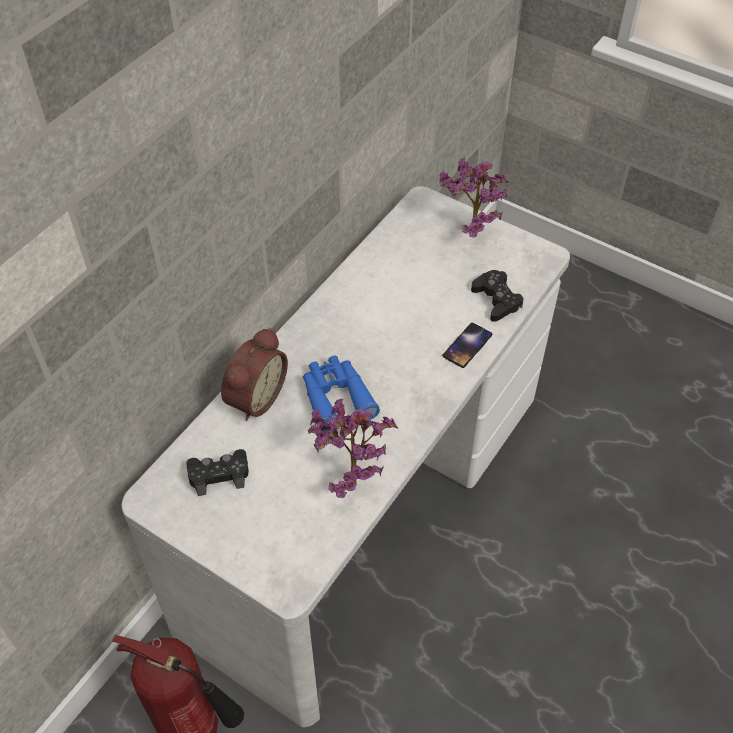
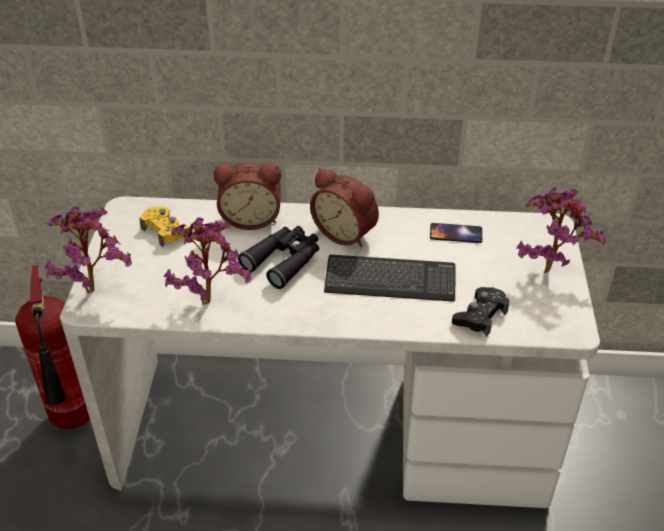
camera: 60 degrees right, 10 degrees down
(219, 475) = (166, 231): black game controller -> yellow game controller
(263, 570) = (95, 287): none -> potted plant
(331, 335) = (346, 233): none -> alarm clock
(336, 397) = (284, 260): blue binoculars -> black binoculars
(416, 335) = (390, 281): none -> keyboard
(467, 345) = (407, 317): phone -> phone (456, 233)

